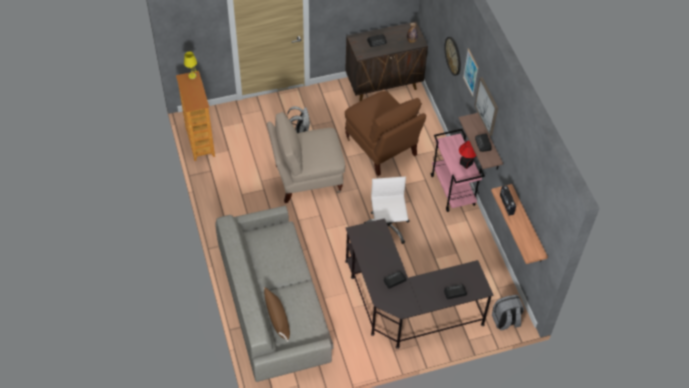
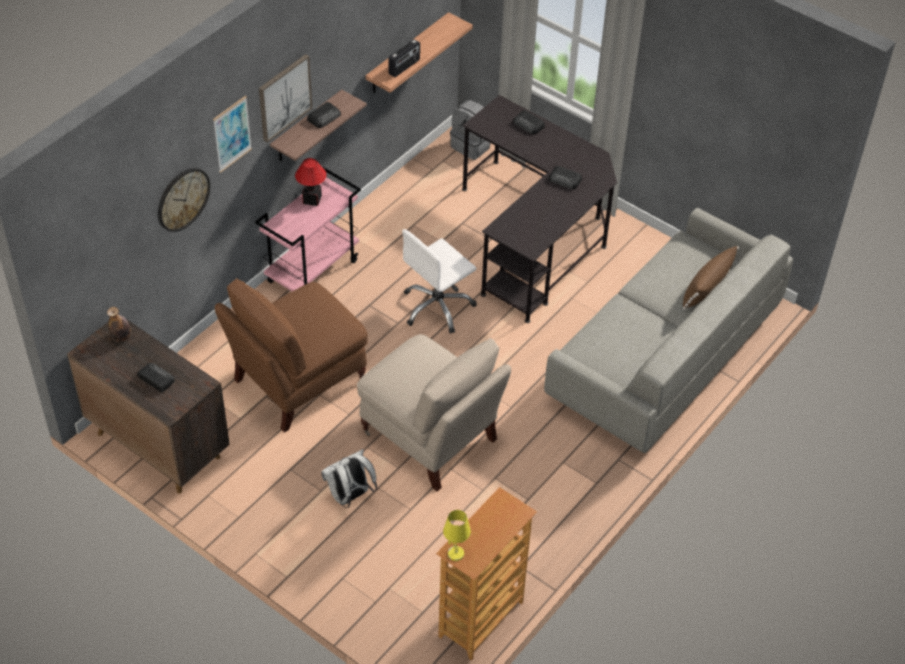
camera: 125 degrees left, 5 degrees down
(381, 148) = (297, 382): brown chair -> brown chair turned 150 degrees counterclockwise

